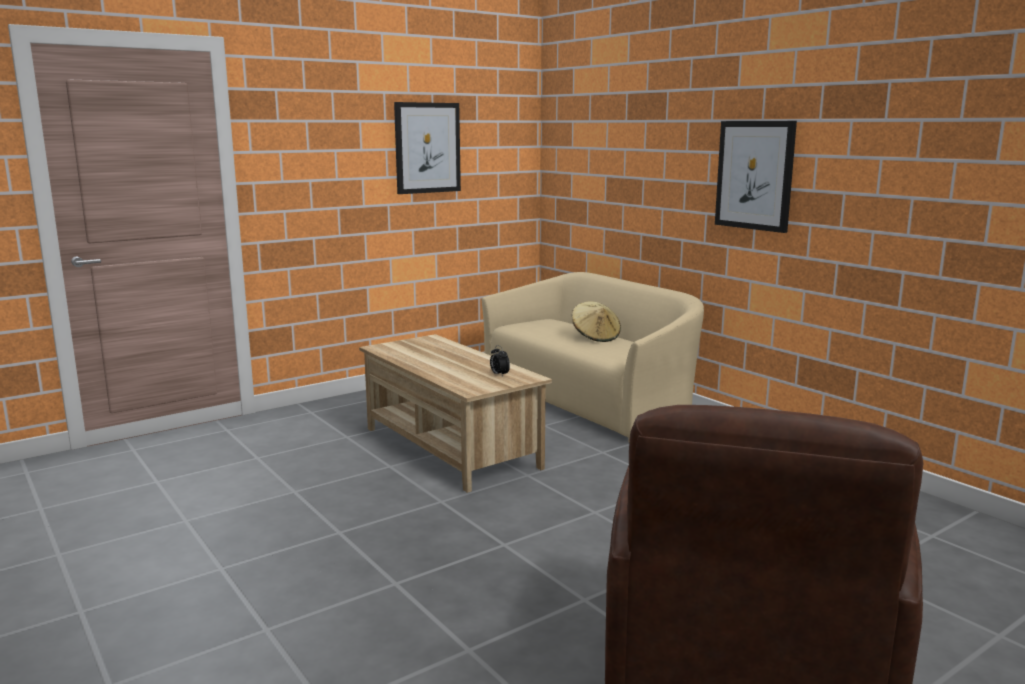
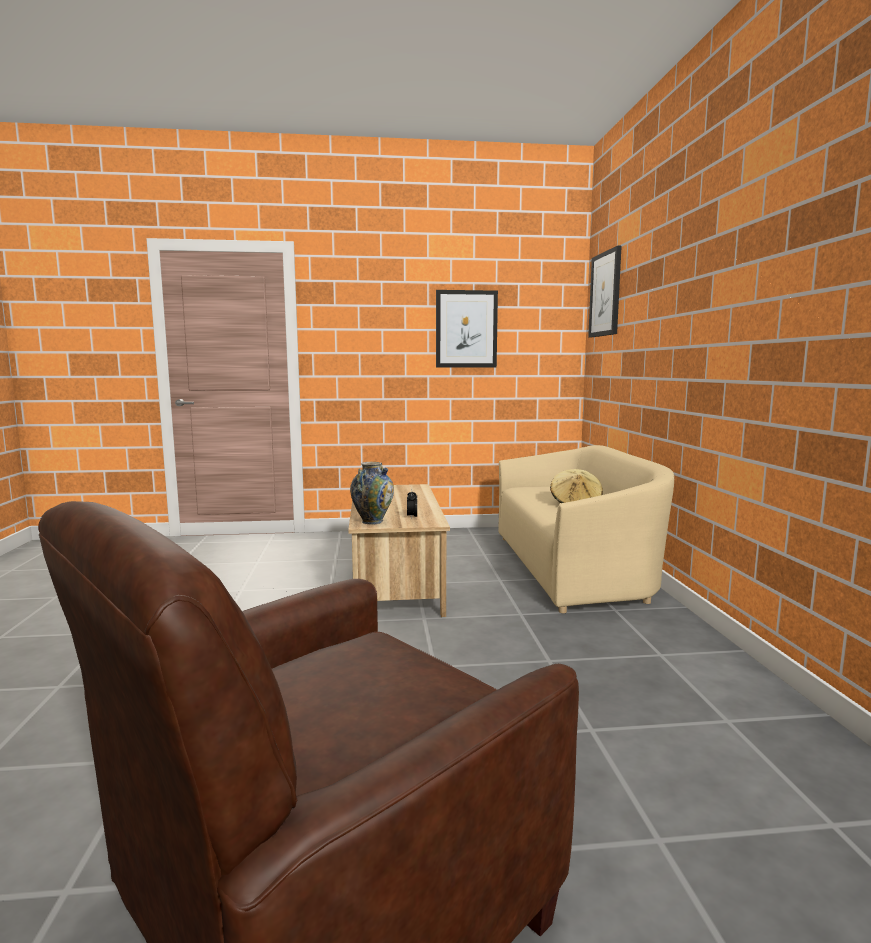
camera: 30 degrees right, 5 degrees down
(472, 386) = (372, 521): none -> vase
(755, 175) = (724, 331): picture -> picture (605, 294)

